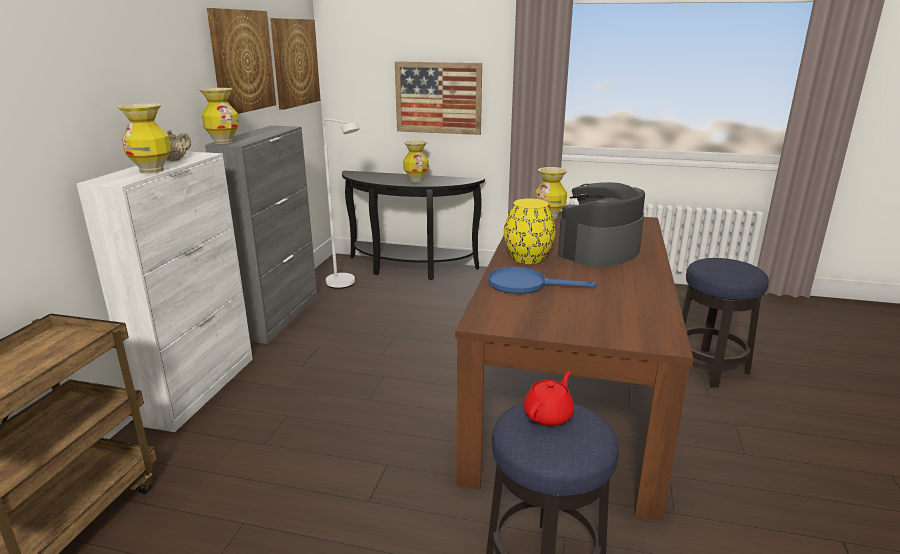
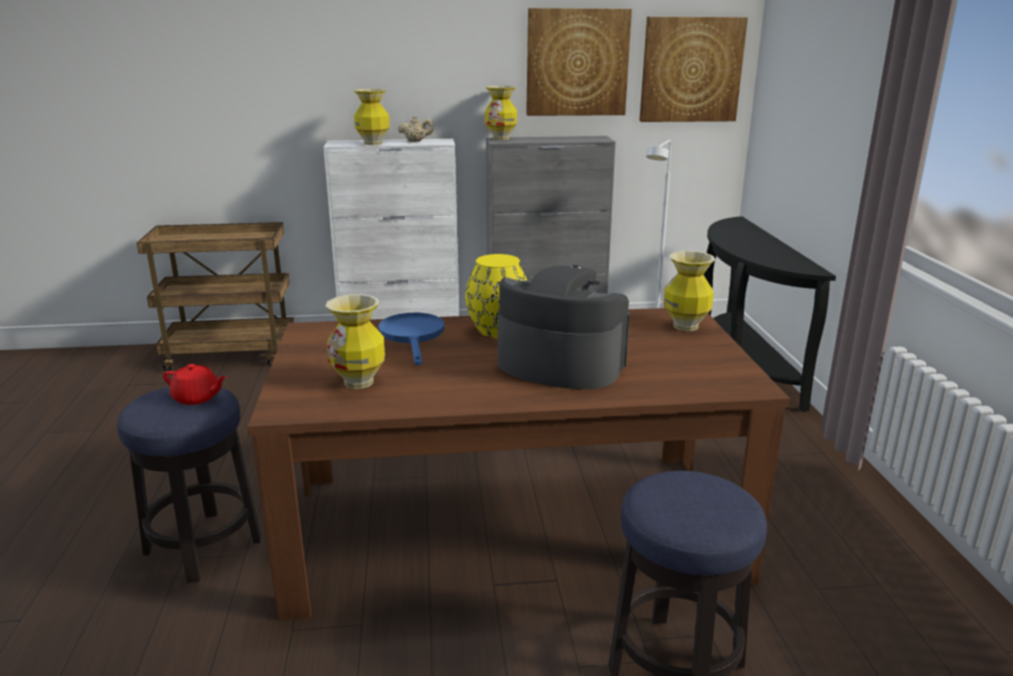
camera: 70 degrees right, 0 degrees up
(416, 180) = (756, 247): vase -> vase (359, 382)
(438, 98) = (825, 139): picture -> none

